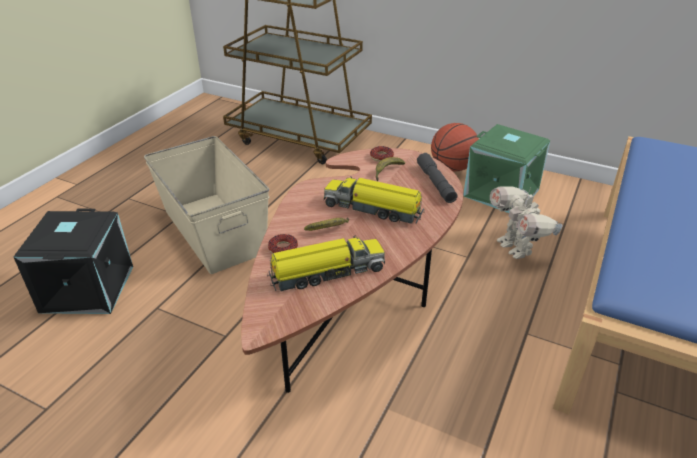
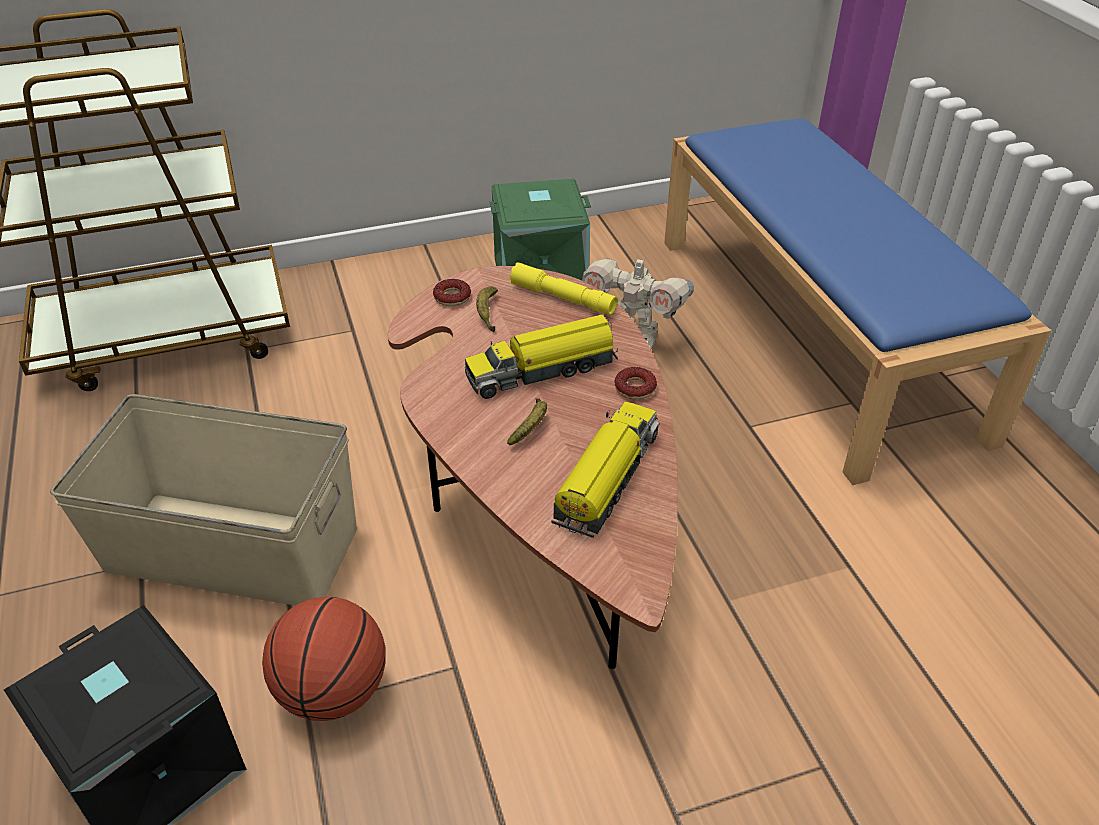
camera: 45 degrees left, 5 degrees up
(283, 248) = (516, 485): donut -> donut (635, 388)
(436, 183) = (563, 298): grey flashlight -> yellow flashlight
(452, 168) = (445, 273): basketball -> basketball (333, 692)

